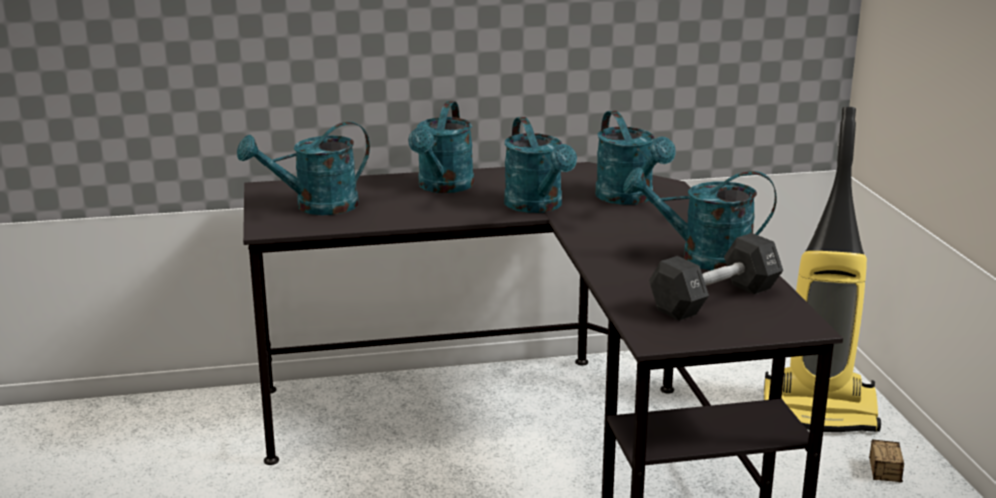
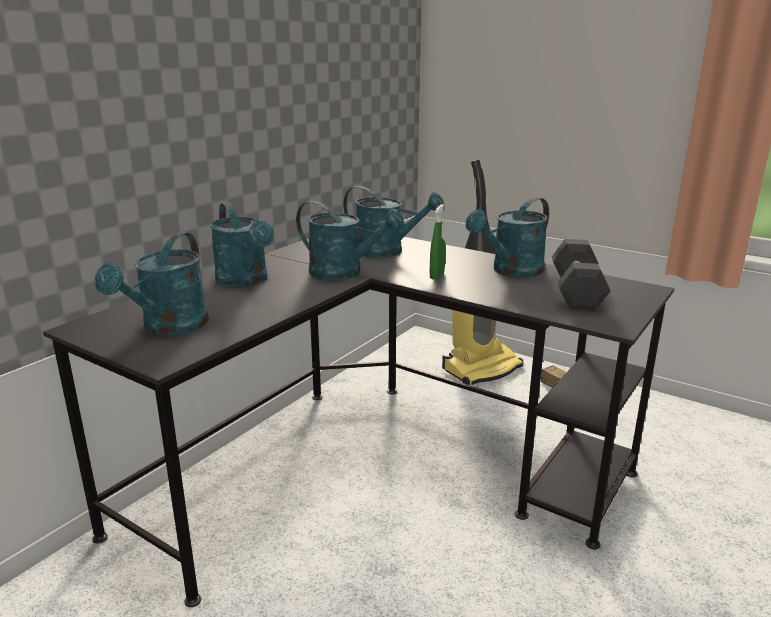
camera: 45 degrees left, 0 degrees up
(614, 237) = (437, 276): none -> green spray bottle

